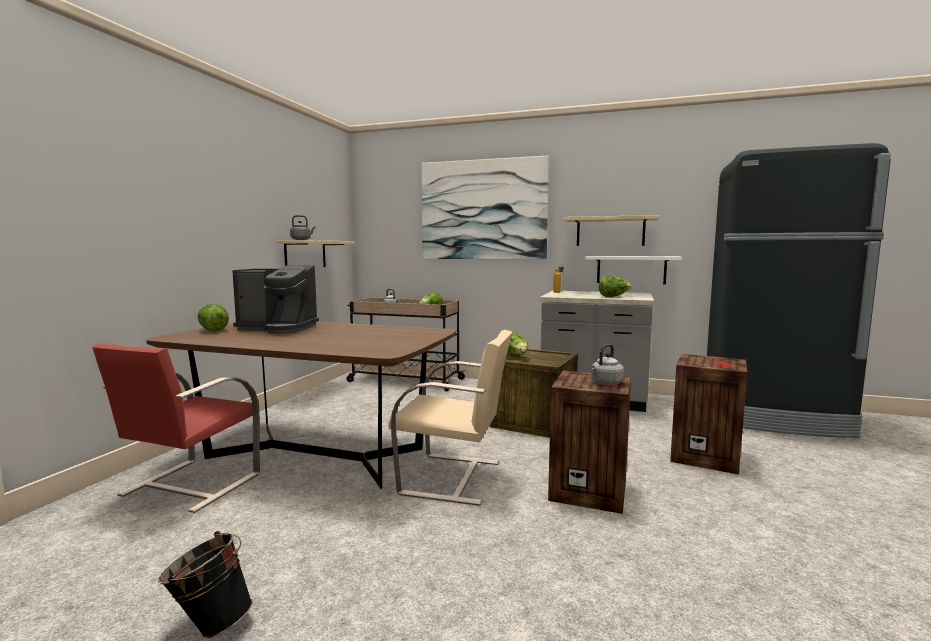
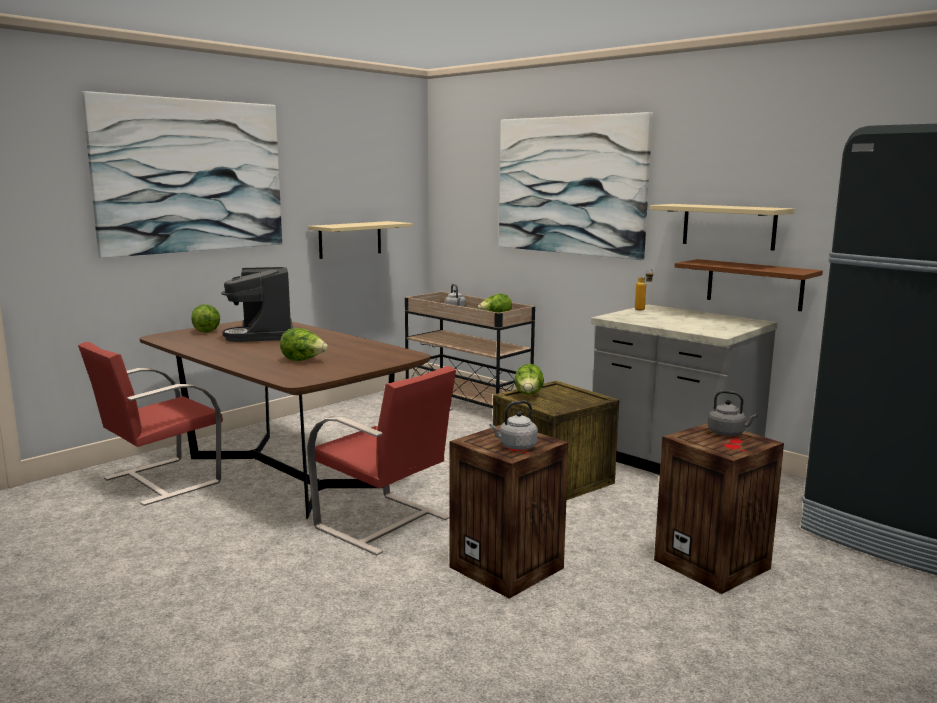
camera: 25 degrees right, 5 degrees up
(184, 183) = (191, 176): none -> picture
(210, 624) = (86, 590): black bucket -> none
(278, 328) = (264, 335): coffee machine -> coffee machine turned 45 degrees clockwise
(302, 239) = (334, 226): grey kettle -> grey kettle (728, 433)
(453, 478) = (384, 524): beige chair -> red chair
(613, 297) = (687, 327): lettuce -> lettuce (303, 361)
(631, 269) = (754, 284): white shelf -> brown shelf

